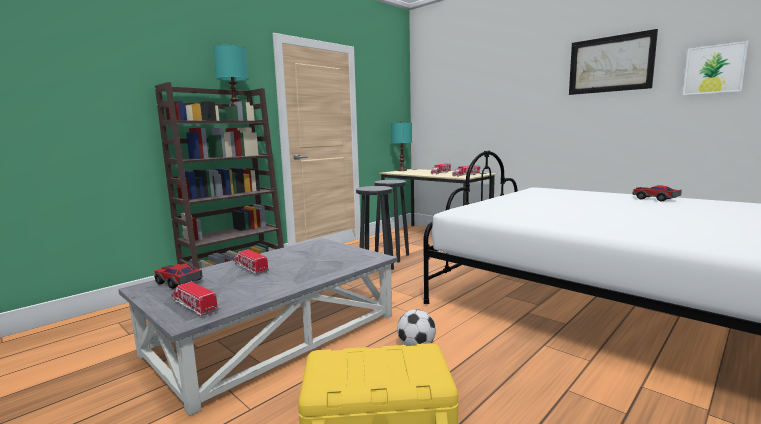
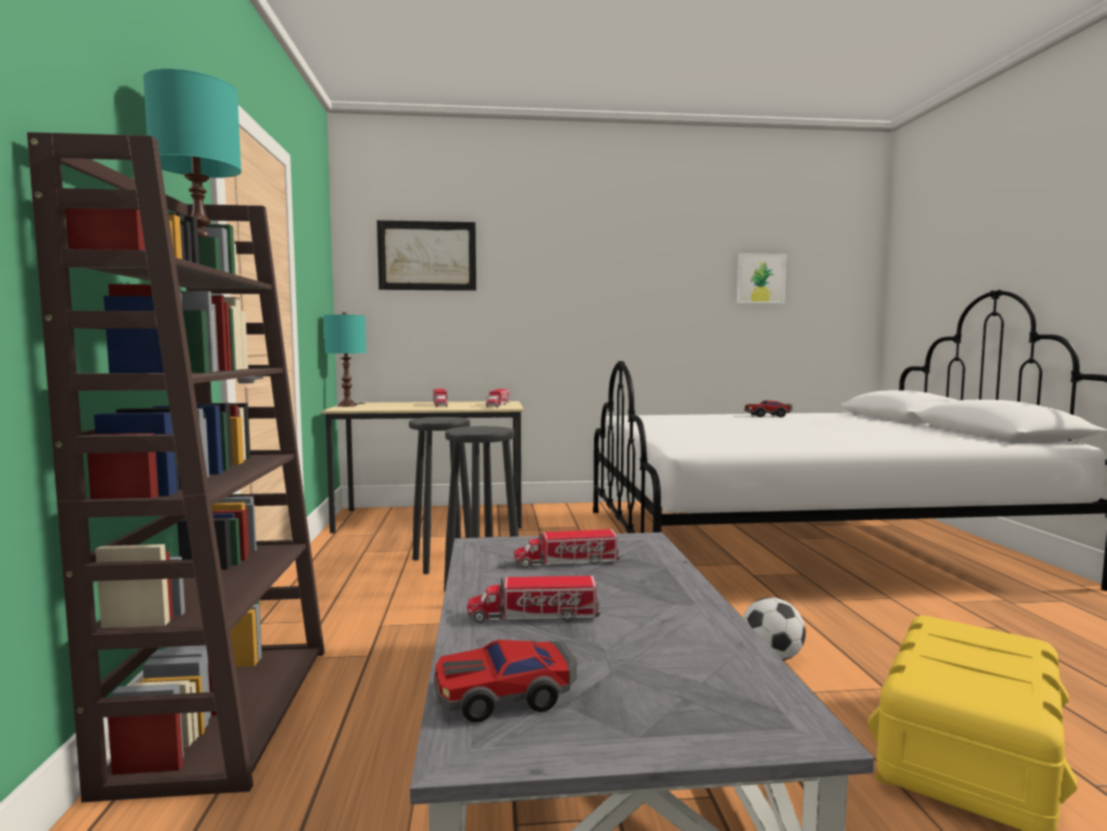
camera: 50 degrees left, 5 degrees down
(194, 306) = (708, 706): toy truck -> toy truck (566, 562)
(610, 64) = (663, 259): picture -> picture (427, 256)

